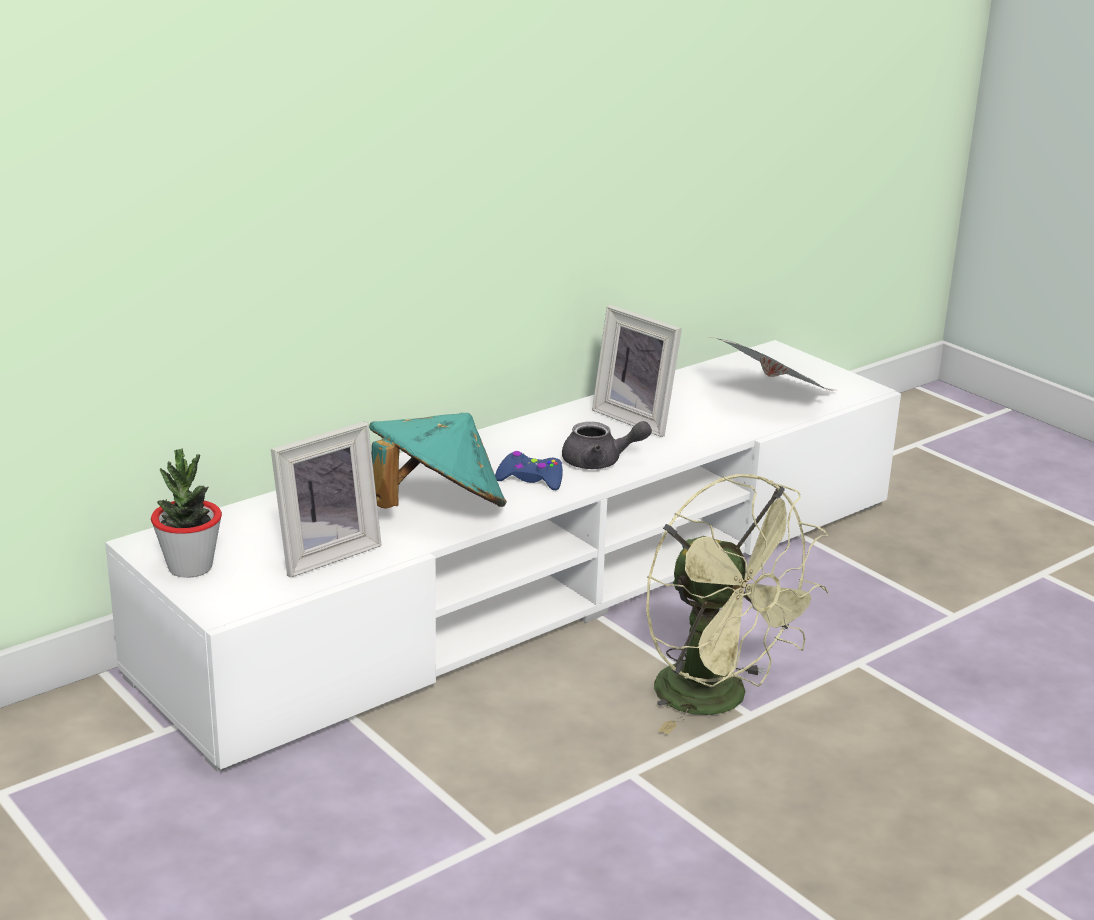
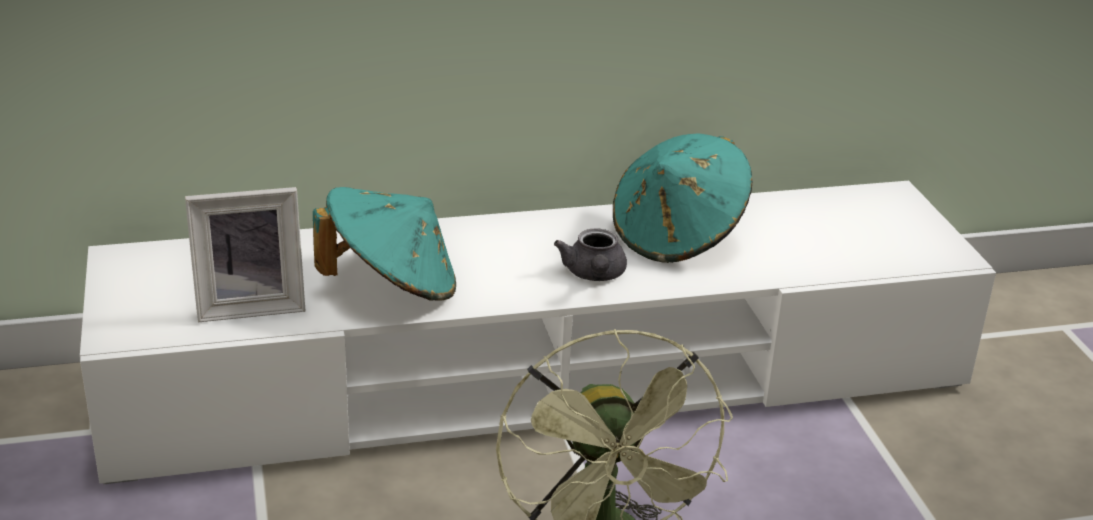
camera: 25 degrees right, 5 degrees up
(190, 567) = (128, 289): potted plant -> none
(530, 479) = (509, 277): blue game controller -> none
(600, 462) = (594, 275): grey teapot -> grey teapot turned 60 degrees clockwise
(638, 418) = (678, 236): picture frame -> turquoise hat
(773, 399) = (843, 247): newspaper -> none

